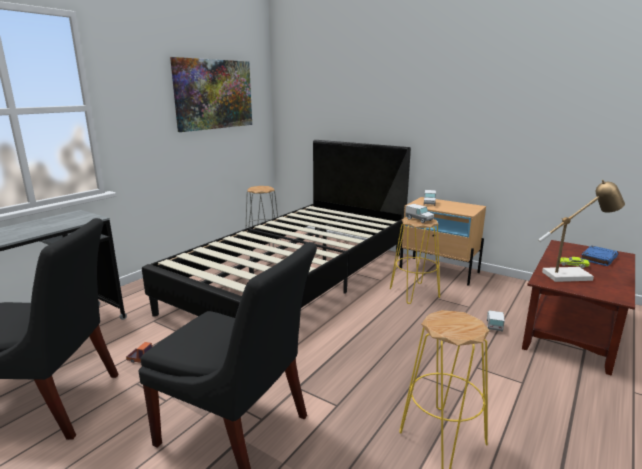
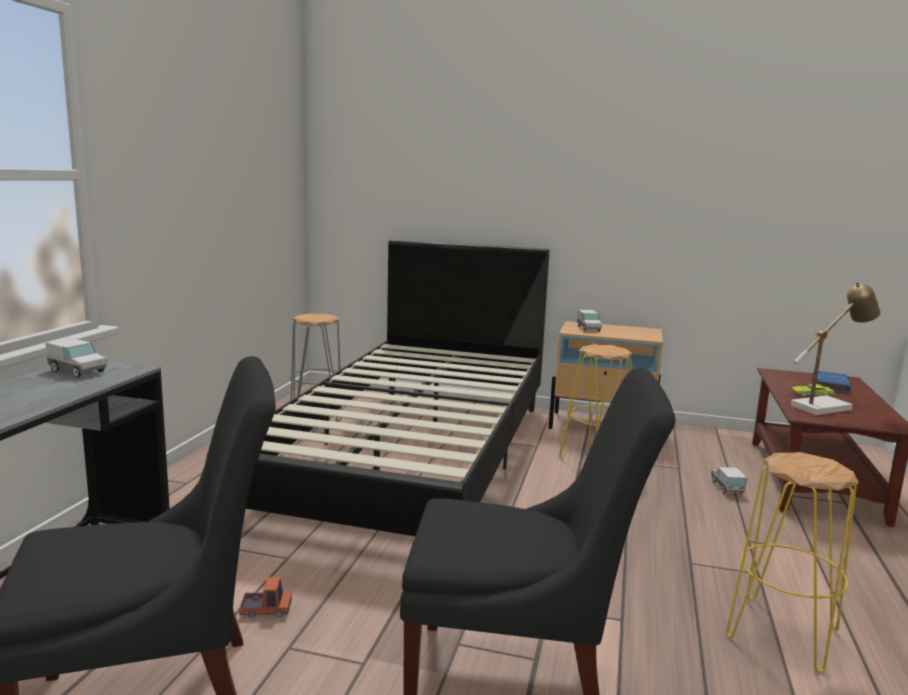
camera: 20 degrees left, 5 degrees down
(214, 94) = (242, 163): picture -> none
(419, 220) = (605, 349): toy truck -> toy truck (77, 371)

